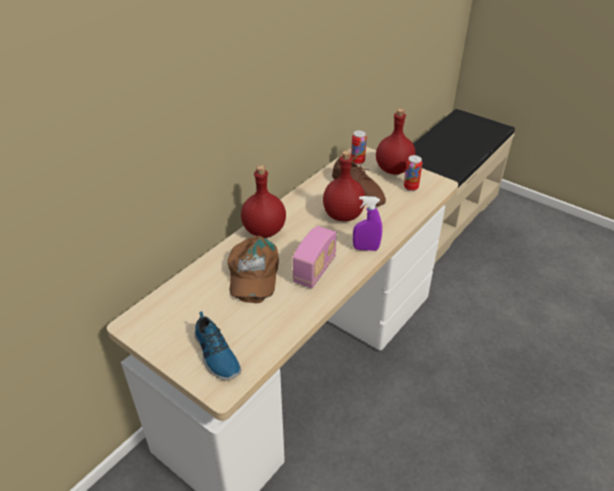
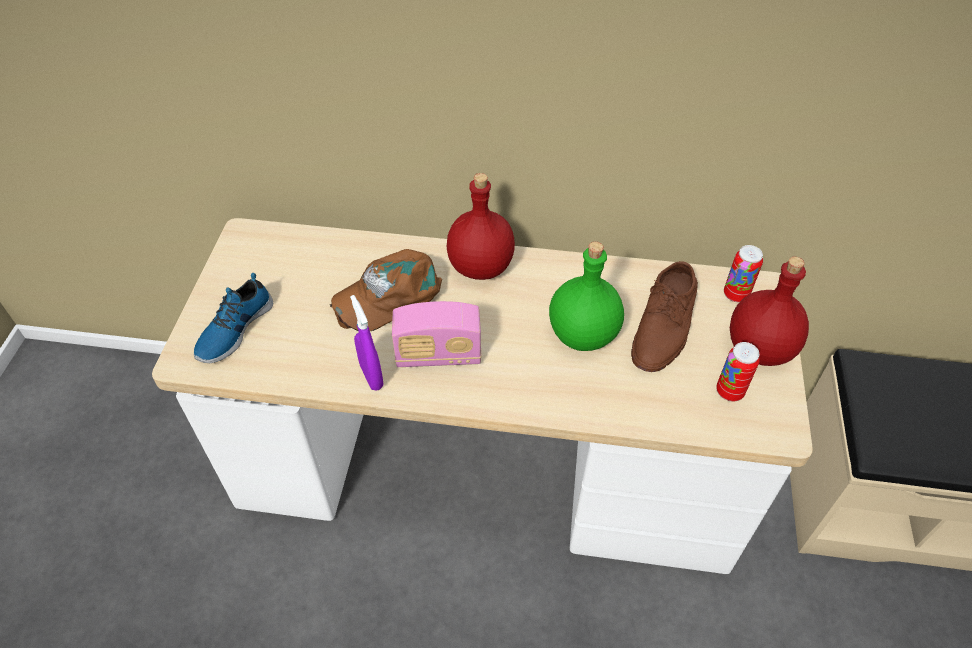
camera: 60 degrees right, 10 degrees up
(342, 215) = (582, 333): red bottle -> green bottle
(366, 248) = (526, 393): purple spray bottle -> purple spray bottle (371, 376)

